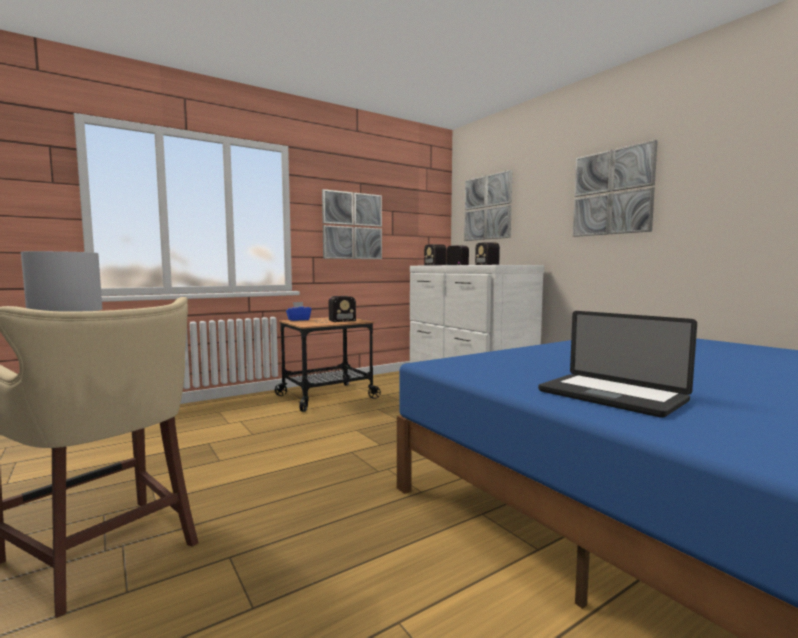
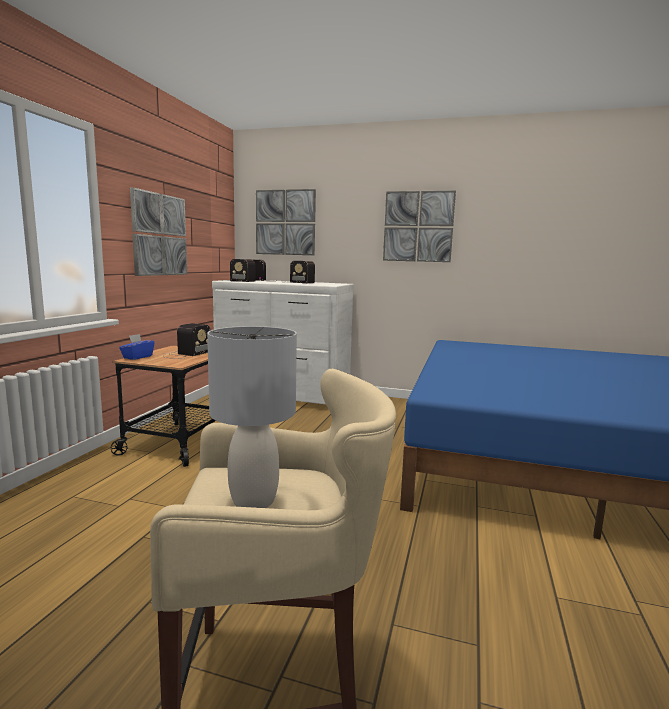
camera: 40 degrees left, 5 degrees up
(611, 396) = (584, 401): laptop -> none

